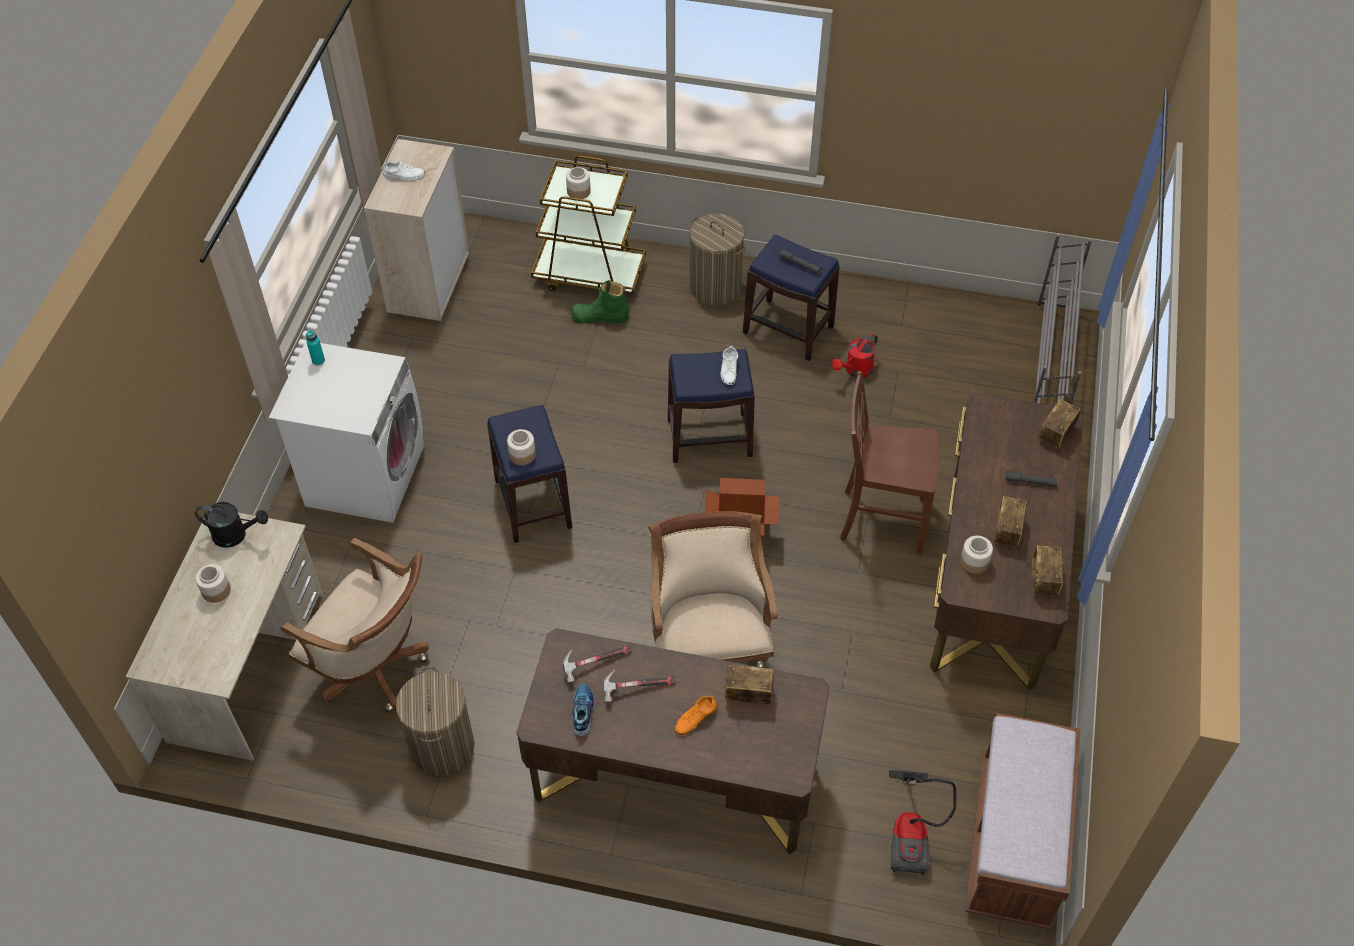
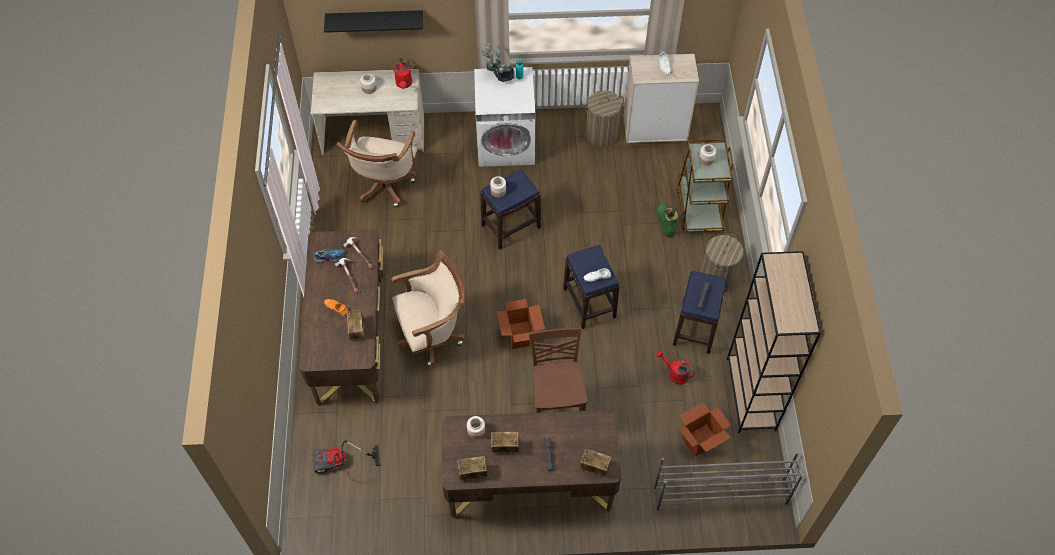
camera: 75 degrees right, 5 degrees up
(143, 484) = (375, 20): none -> black shelf
(236, 535) = (404, 84): black watering can -> red watering can
(308, 389) = (498, 78): none -> potted plant
(442, 746) = (346, 229): laundry basket -> laundry basket (601, 134)
(906, 301) = (751, 394): none -> beige bookcase
(962, 370) = (700, 440): none -> cardboard box
(1013, 843) = (344, 519): brown bench -> none

